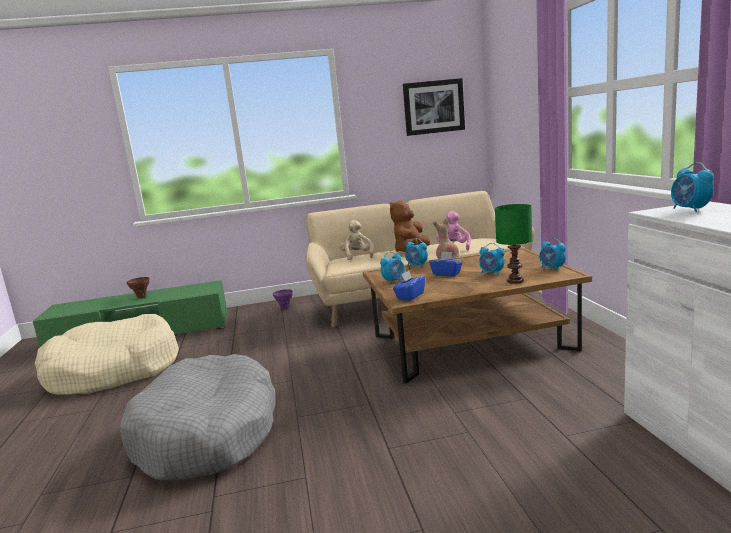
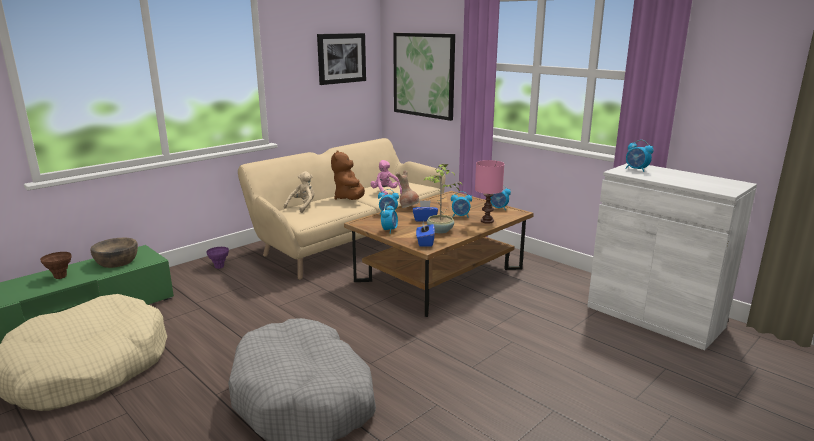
camera: 35 degrees left, 5 degrees up
(187, 290) = (117, 261): none -> brown bowl
(357, 256) = (302, 207): beige plush toy -> beige plush toy turned 75 degrees clockwise
(444, 286) = (440, 231): none -> potted plant
(515, 280) = (486, 221): green table lamp -> pink table lamp
(516, 116) = (423, 75): none -> picture

